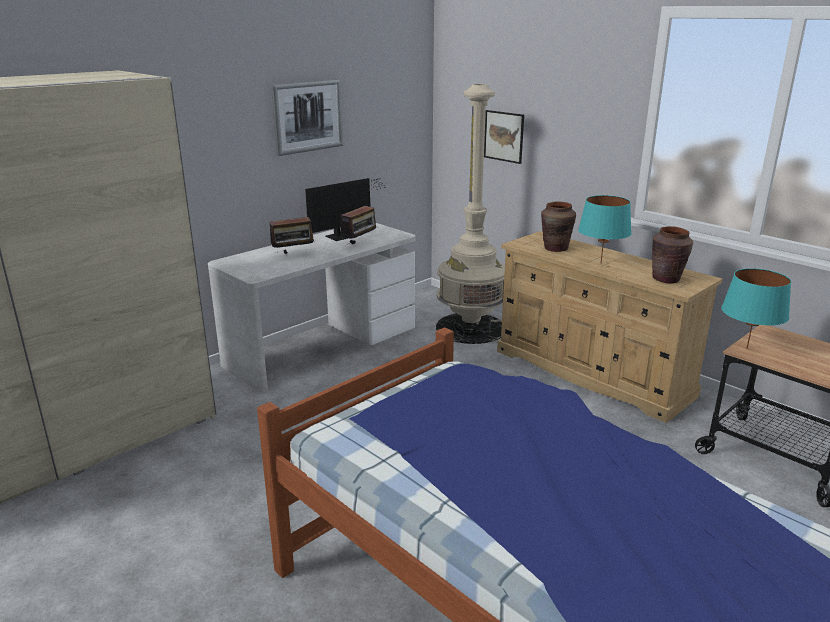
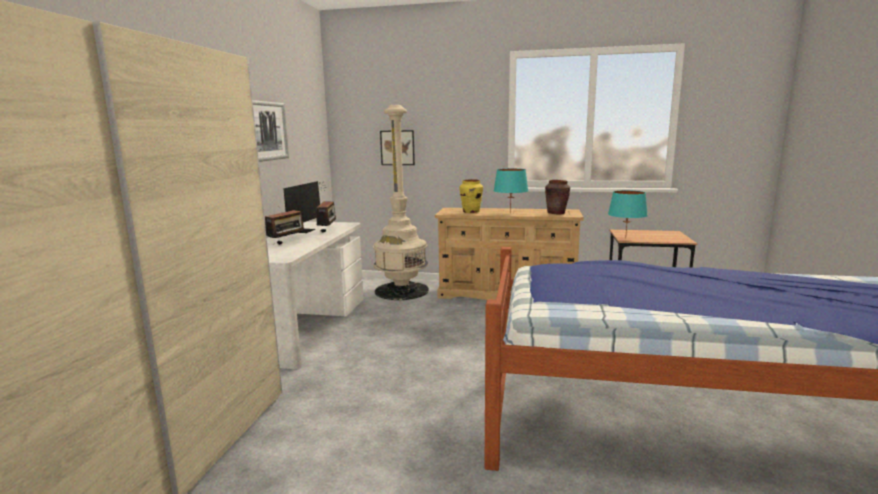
camera: 35 degrees left, 10 degrees down
(555, 248) = (471, 212): brown vase -> yellow vase

